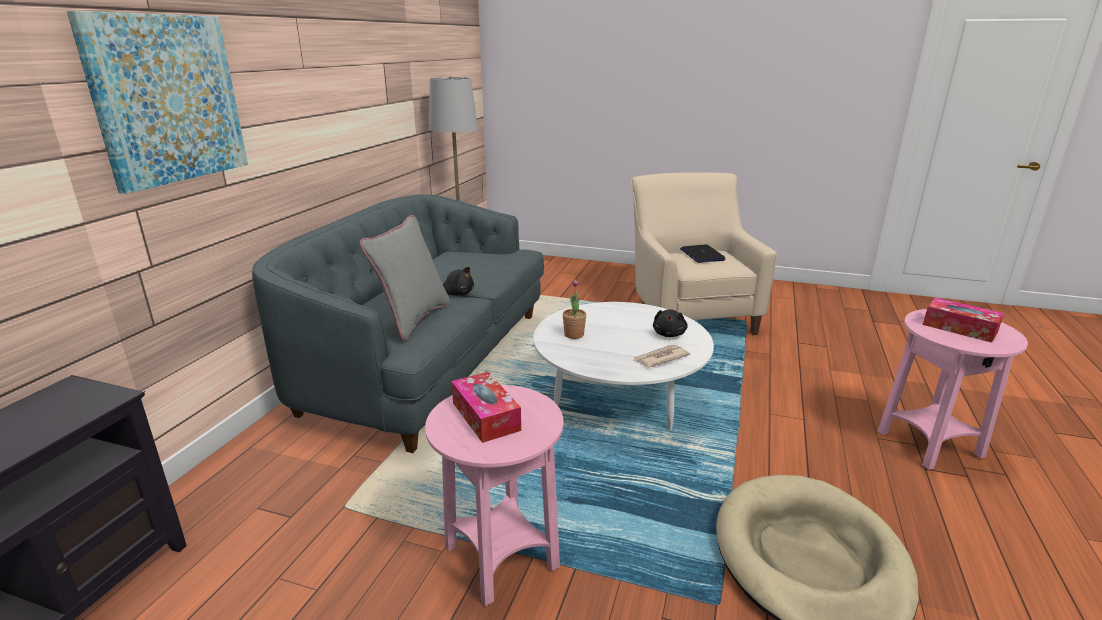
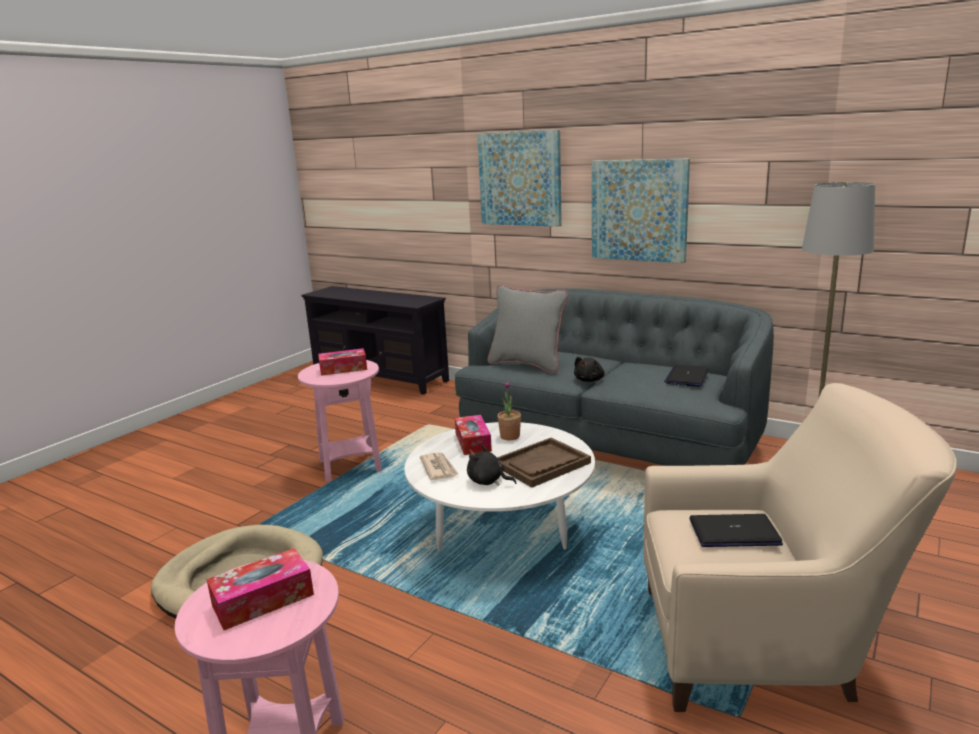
camera: 105 degrees right, 5 degrees down
(314, 125) = (639, 210): none -> picture
(468, 255) = (687, 377): none -> laptop
(594, 350) = (473, 442): none -> tissue box
(625, 317) = (542, 464): none -> brown tray

